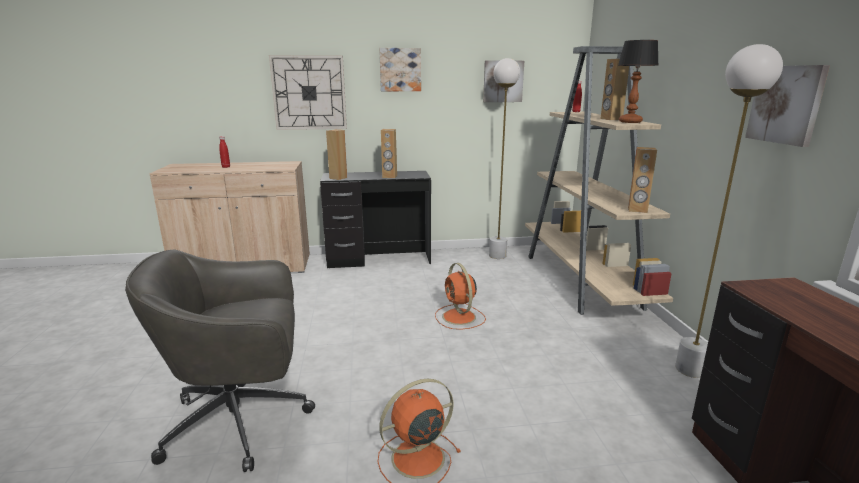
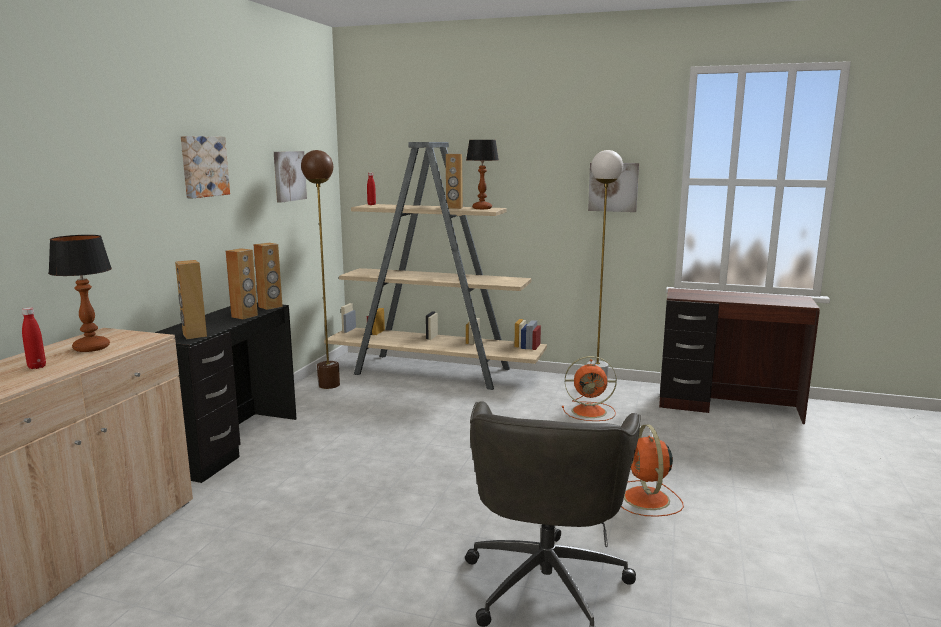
camera: 65 degrees left, 5 degrees down
(261, 166) = (92, 348): none -> table lamp
(309, 93) = (101, 210): wall clock -> none
(459, 317) = (445, 434): orange fan -> orange fan (590, 411)
(497, 256) = (329, 385): white floor lamp -> brown floor lamp
(637, 210) = (514, 281): brown speaker -> brown speaker (270, 307)

